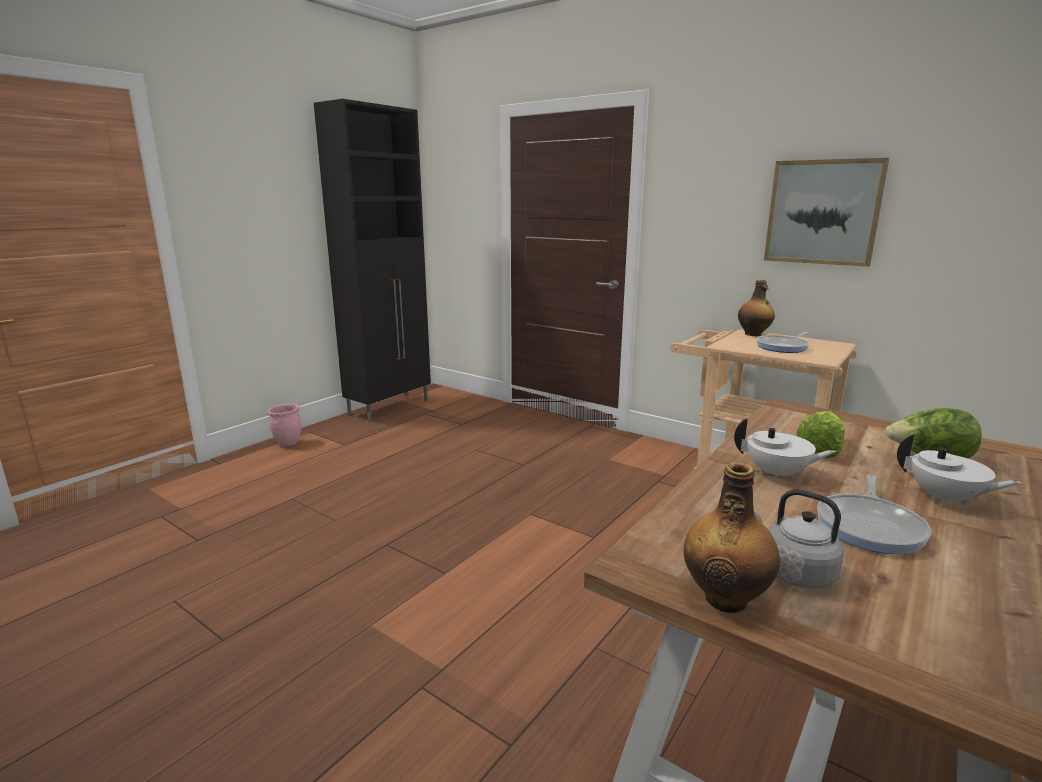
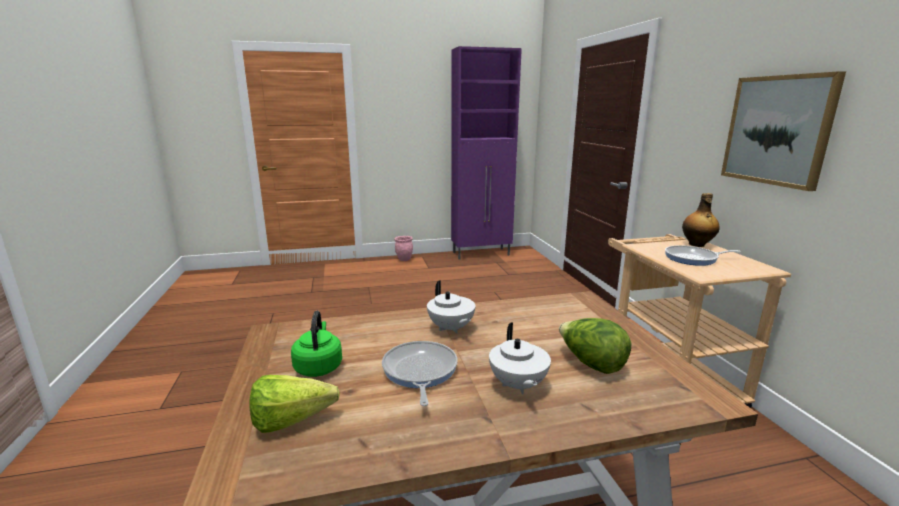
camera: 40 degrees right, 0 degrees up
(390, 407) = (482, 254): black cabinet -> purple cabinet
(726, 598) = (266, 359): bottle -> none
(793, 572) = (319, 366): grey kettle -> green kettle
(822, 449) = (526, 328): lettuce -> lettuce (298, 421)
(870, 526) = (419, 372): frying pan -> frying pan turned 105 degrees clockwise

